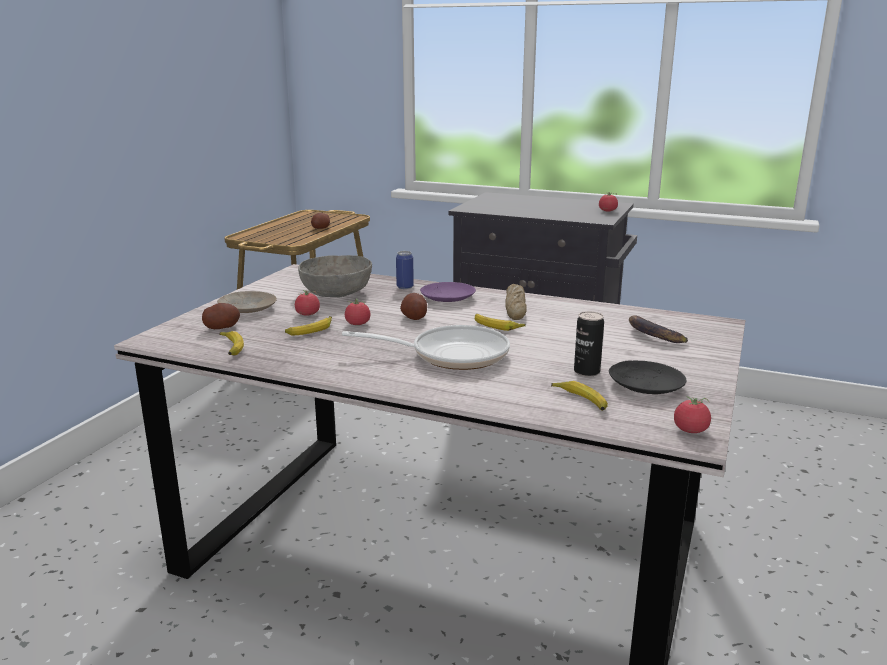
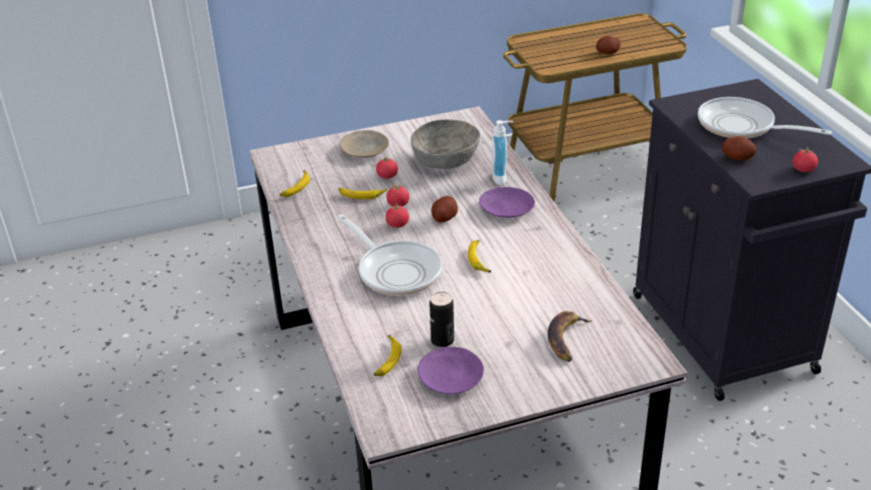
camera: 50 degrees right, 15 degrees up
(222, 327) = (321, 163): potato -> potato (737, 157)
(405, 287) = (502, 178): can -> soap dispenser
(515, 308) = (531, 248): bread -> none
(531, 206) = (742, 127): none -> frying pan
(645, 385) = (451, 376): black plate -> purple plate
(690, 430) = (395, 426): tomato -> tomato (397, 225)

